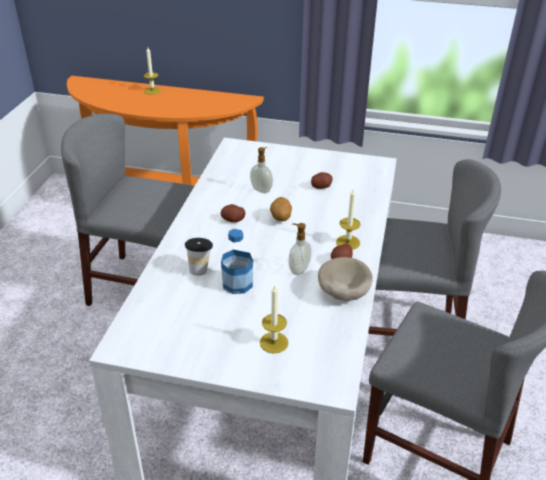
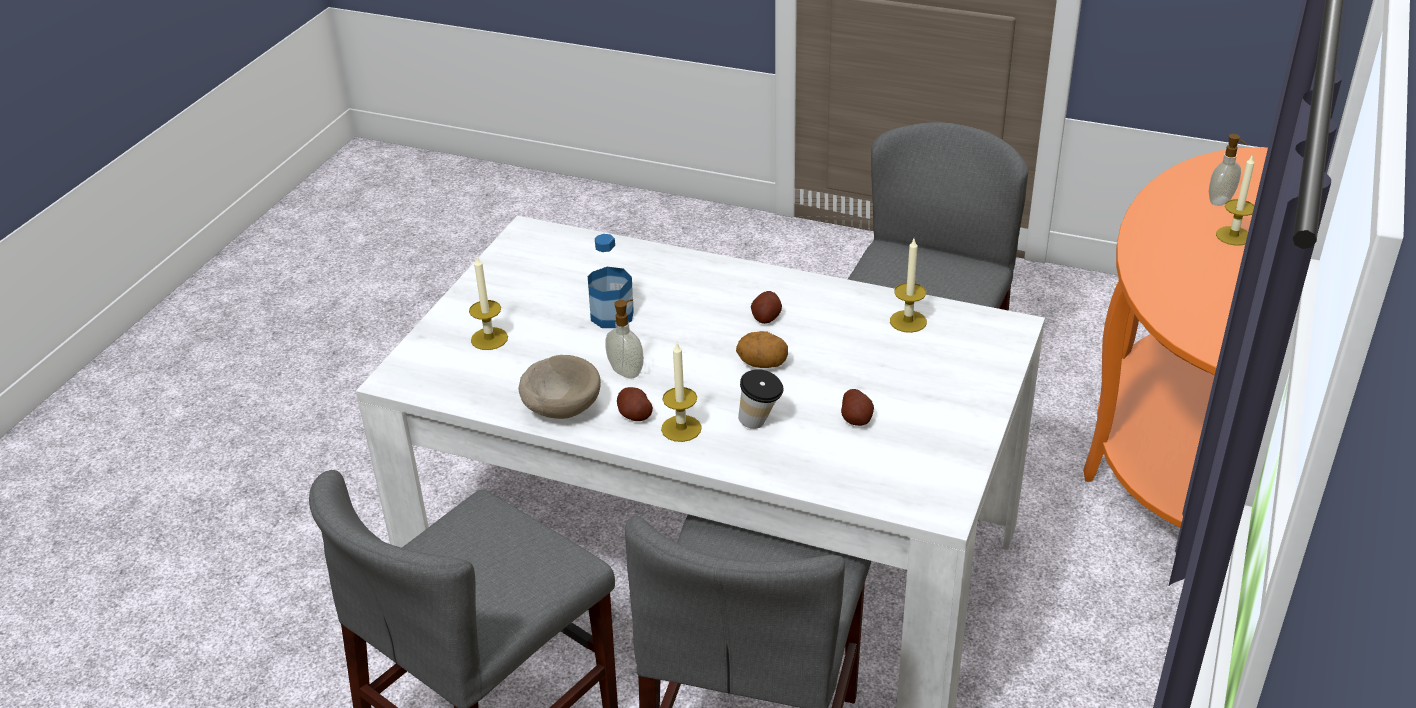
camera: 100 degrees right, 0 degrees up
(200, 269) = (652, 286): cup -> cup (760, 423)
(232, 173) = (908, 321): none -> candle
(262, 190) = (852, 350): soap dispenser -> soap dispenser (1221, 201)

